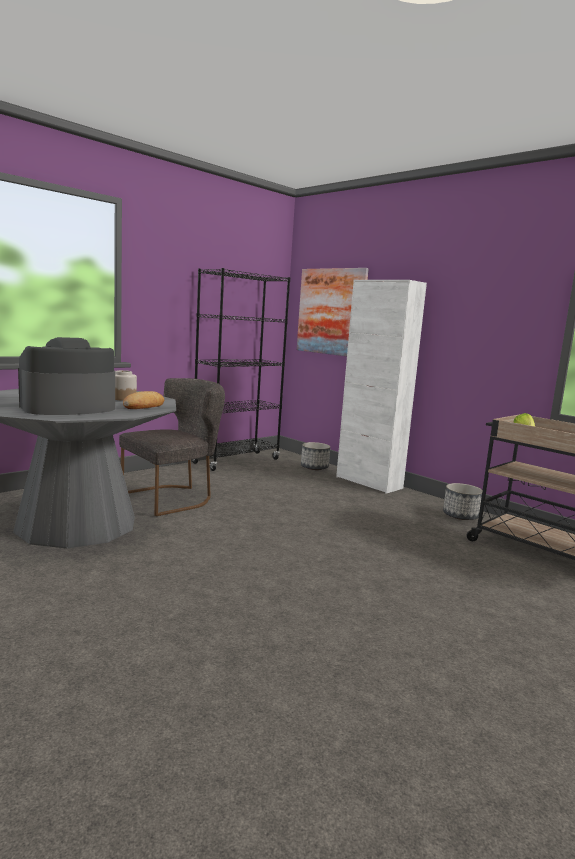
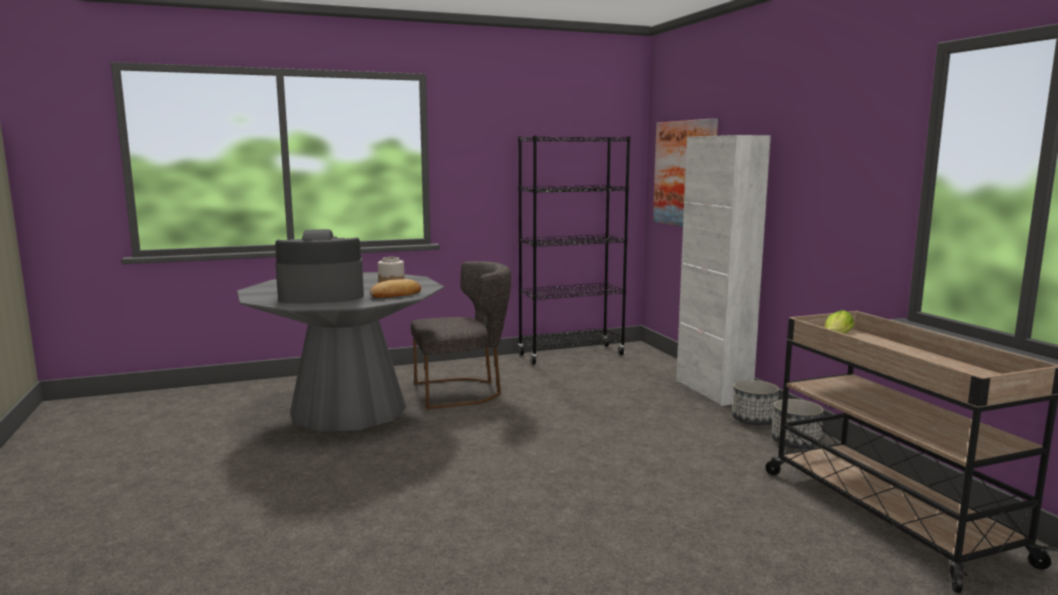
camera: 25 degrees right, 0 degrees up
(314, 467) = (660, 367): planter -> planter (754, 420)

